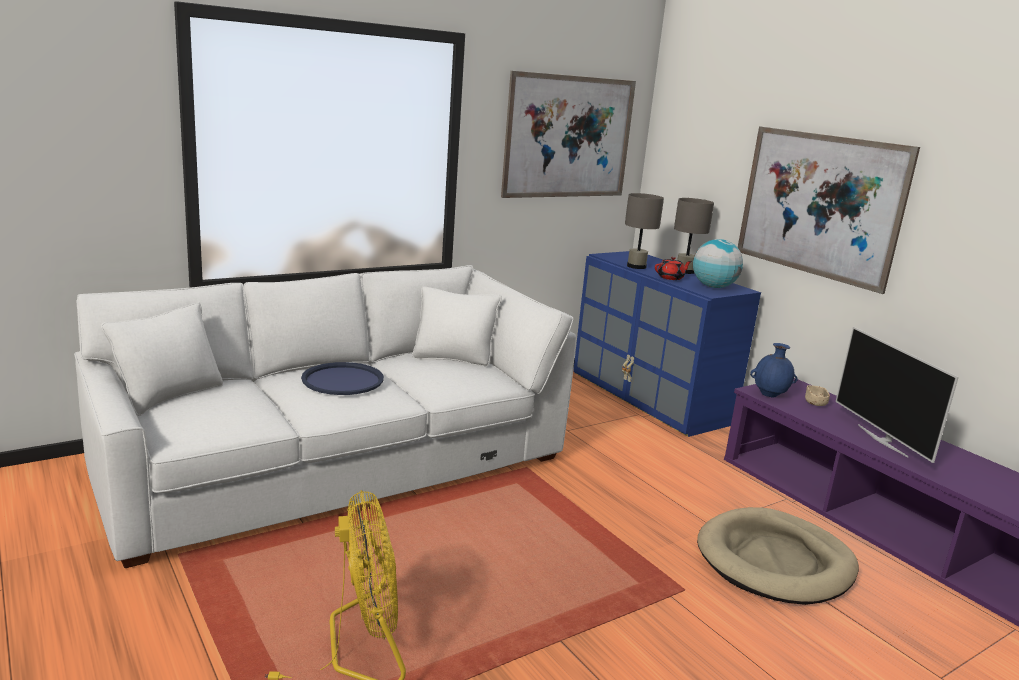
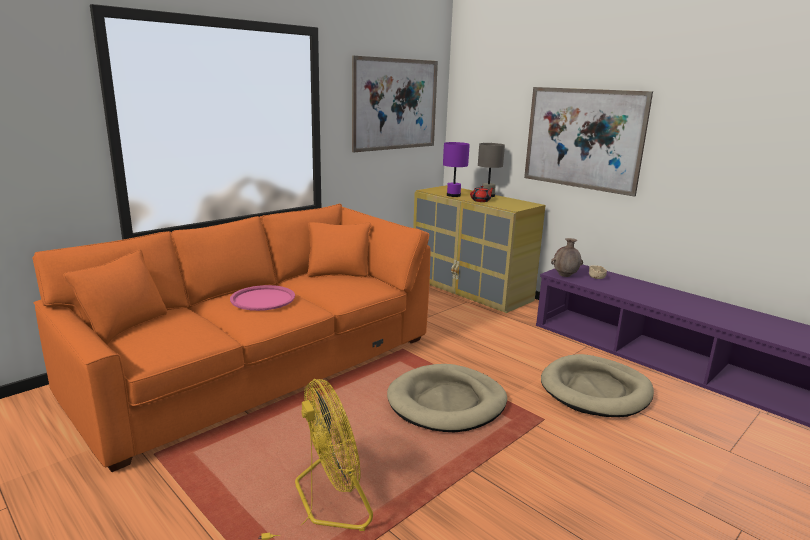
camera: 10 degrees left, 0 degrees up
(340, 466) = (263, 366): white sofa -> orange sofa
(343, 380) = (263, 299): blue tray -> pink tray
(559, 547) = (447, 402): none -> beige dog bed
(637, 266) = (454, 195): grey table lamp -> purple table lamp
(649, 398) = (470, 289): blue cabinet -> yellow cabinet
(713, 287) = (512, 204): globe -> none
(770, 395) = (565, 275): blue vase -> brown vase
(883, 440) = (650, 296): television -> none

